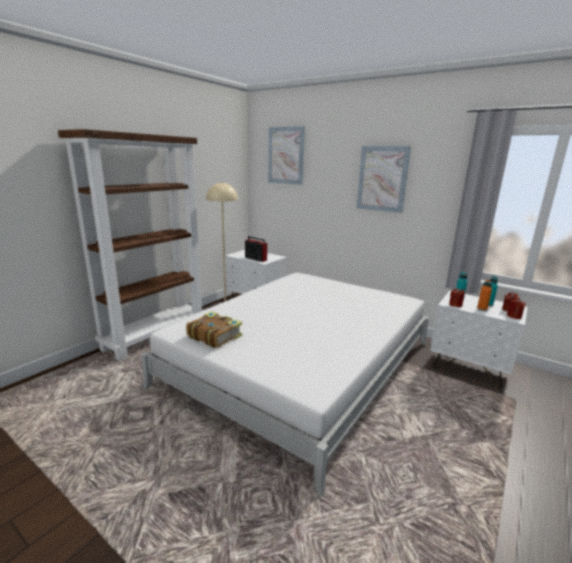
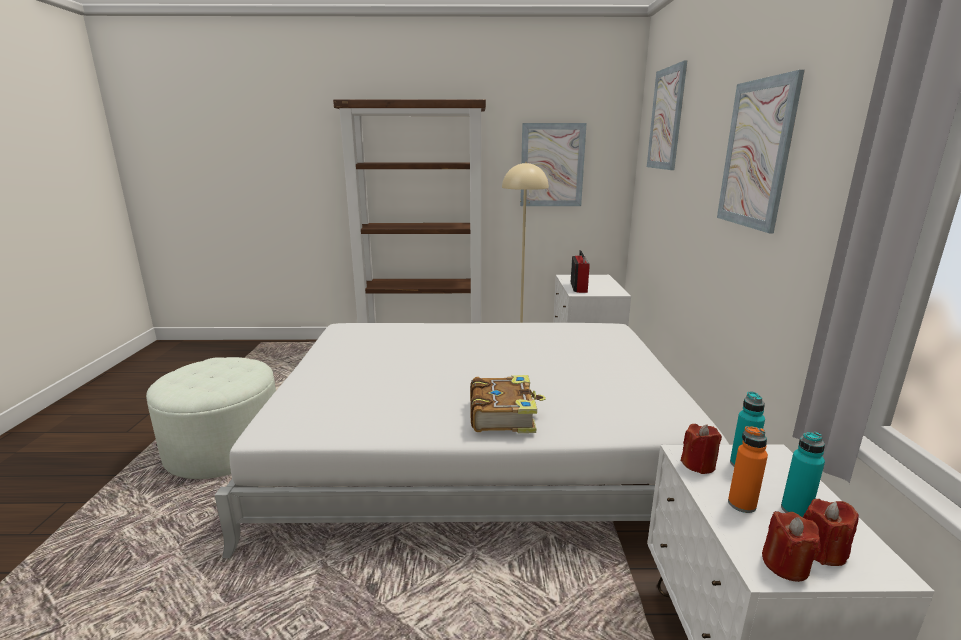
camera: 55 degrees right, 0 degrees up
(170, 470) = (225, 448): none -> white ottoman
(210, 182) = (552, 165): none -> picture
(214, 336) = (351, 345): book -> book (503, 414)

